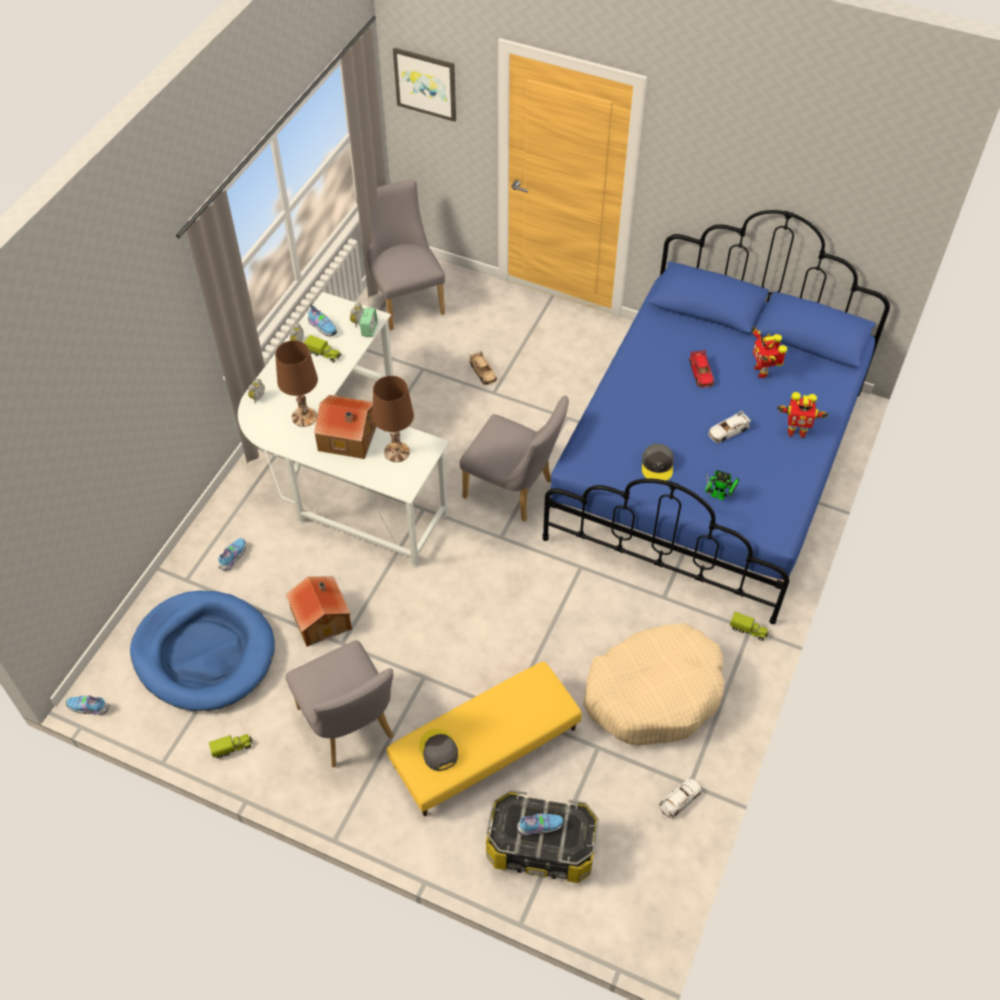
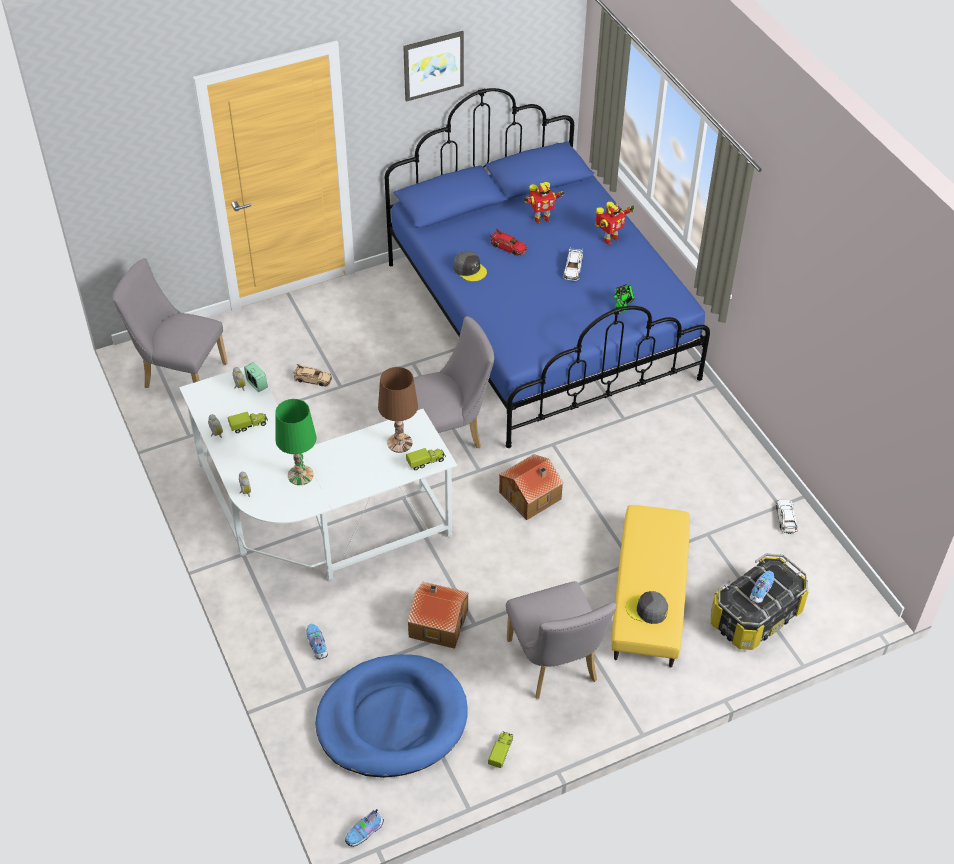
camera: 50 degrees left, 5 degrees down
(304, 417) = (300, 475): brown table lamp -> green table lamp
(322, 327) = (219, 409): shoe -> none
(348, 437) = (353, 461): toy house -> toy house (531, 496)
(349, 728) = (555, 666): grey chair -> grey chair turned 60 degrees clockwise
(425, 83) = (125, 159): picture -> picture (433, 65)
(654, 692) = (693, 475): beige dog bed -> none
(657, 465) = (563, 321): grey cap -> grey cap (469, 269)
(748, 630) = (693, 395): toy truck -> toy truck (426, 462)
(762, 371) = (541, 219): toy robot -> toy robot turned 45 degrees counterclockwise

